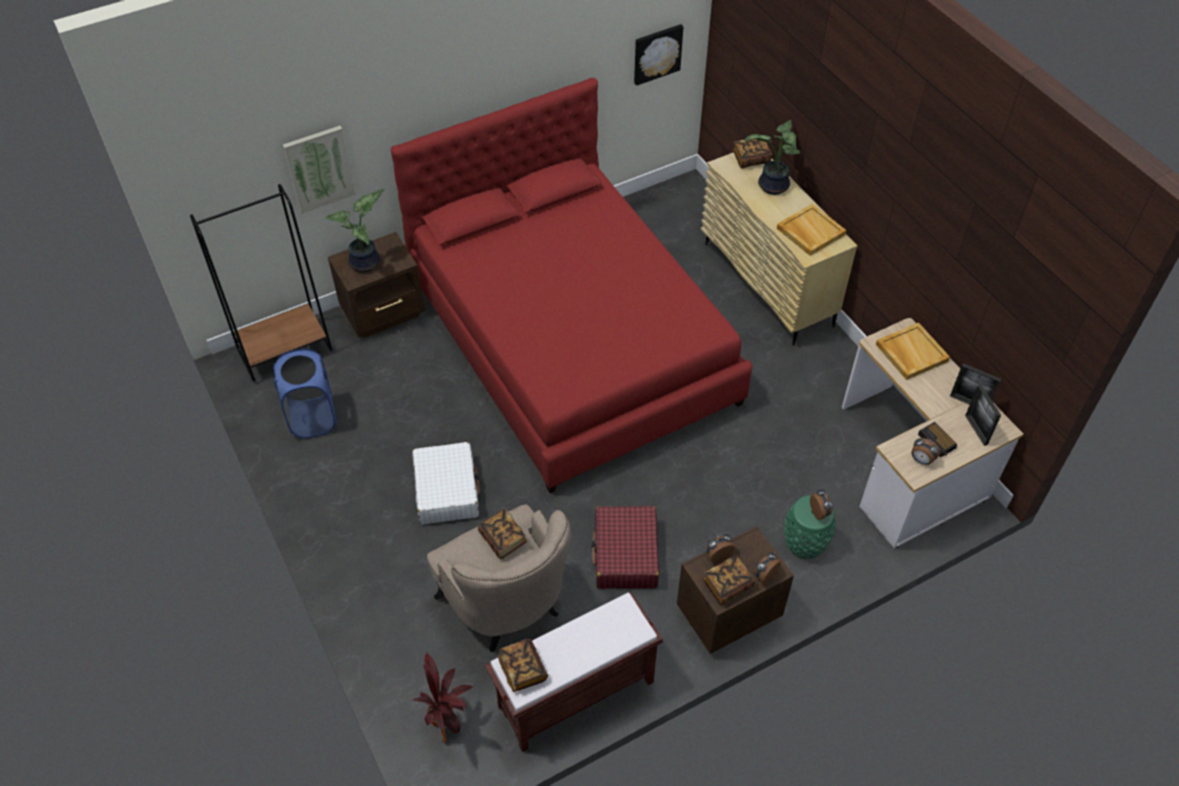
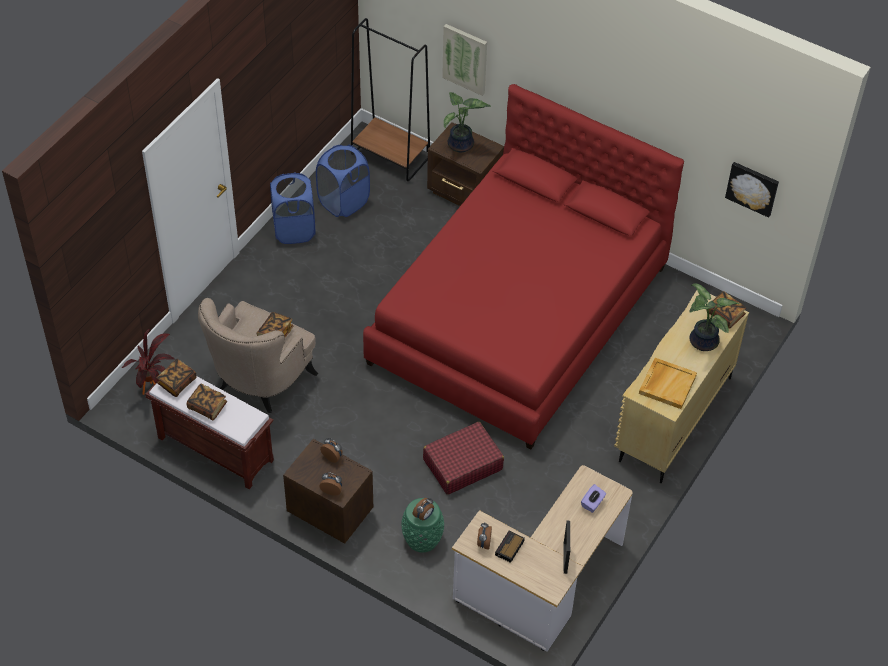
camera: 60 degrees right, 0 degrees up
(315, 479) = (294, 230): none -> blue laundry basket
(447, 490) = (332, 304): white suitcase -> none
(625, 554) = (342, 431): red suitcase -> red suitcase (462, 464)
(727, 585) = (310, 471): book -> book (207, 407)
(911, 352) = (592, 503): beige tray -> purple tissue box
(976, 430) = (539, 571): picture frame -> none

